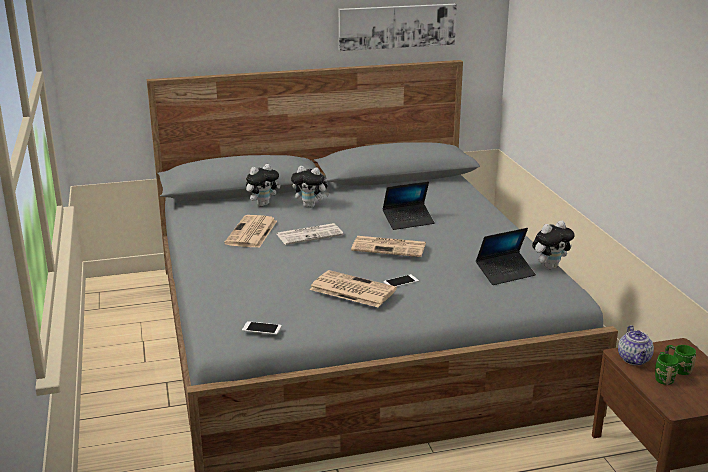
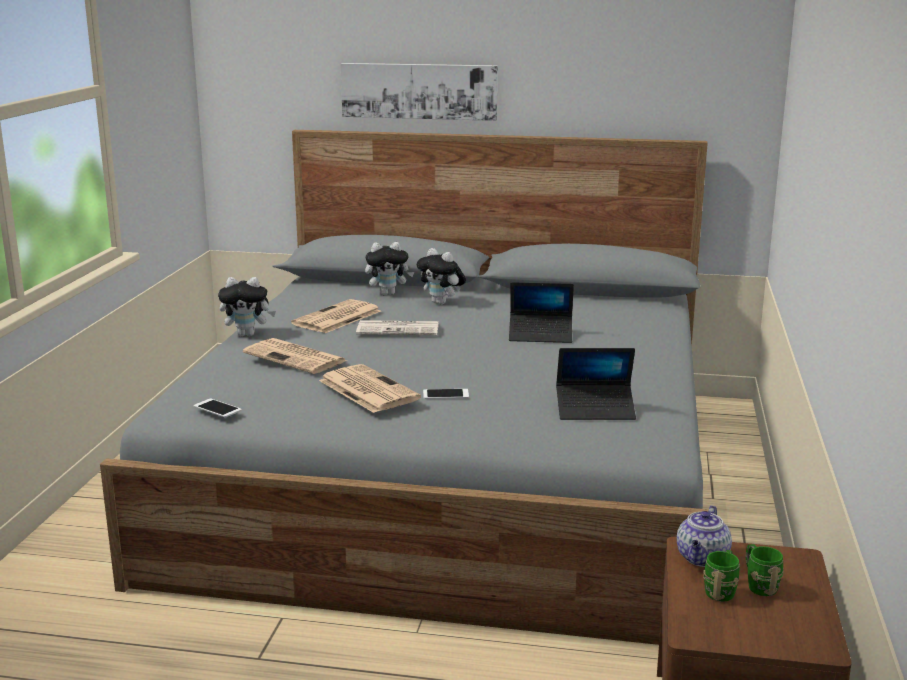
camera: 25 degrees right, 5 degrees down
(390, 247) = (478, 357): newspaper -> newspaper (296, 357)
(397, 26) = (617, 88): picture -> picture (419, 91)
(550, 266) = (673, 414): plush toy -> plush toy (248, 334)

